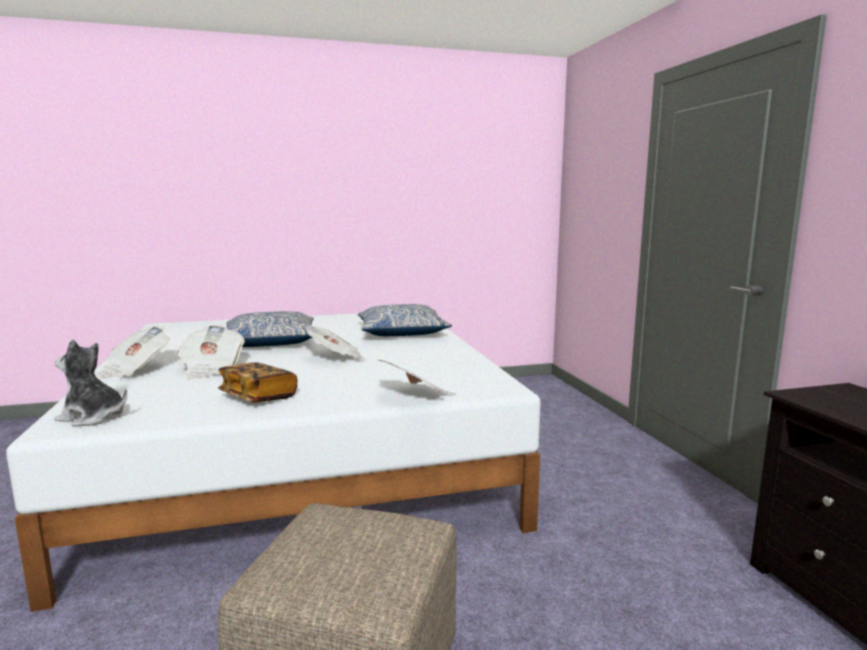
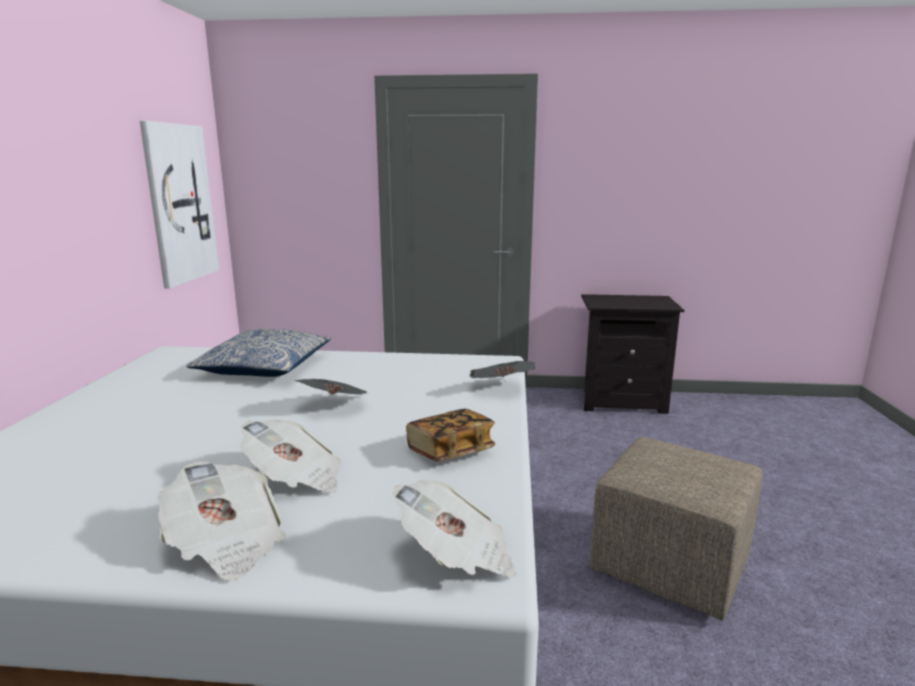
camera: 70 degrees left, 5 degrees up
(93, 417) = (457, 556): plush toy -> newspaper
(270, 342) = (194, 437): pillow -> none
(486, 210) = (179, 204): none -> picture

